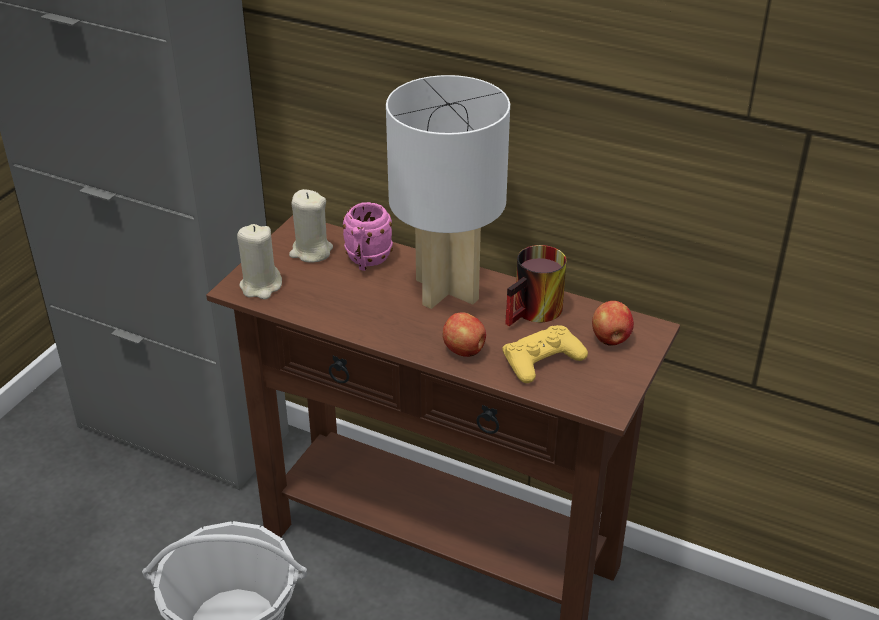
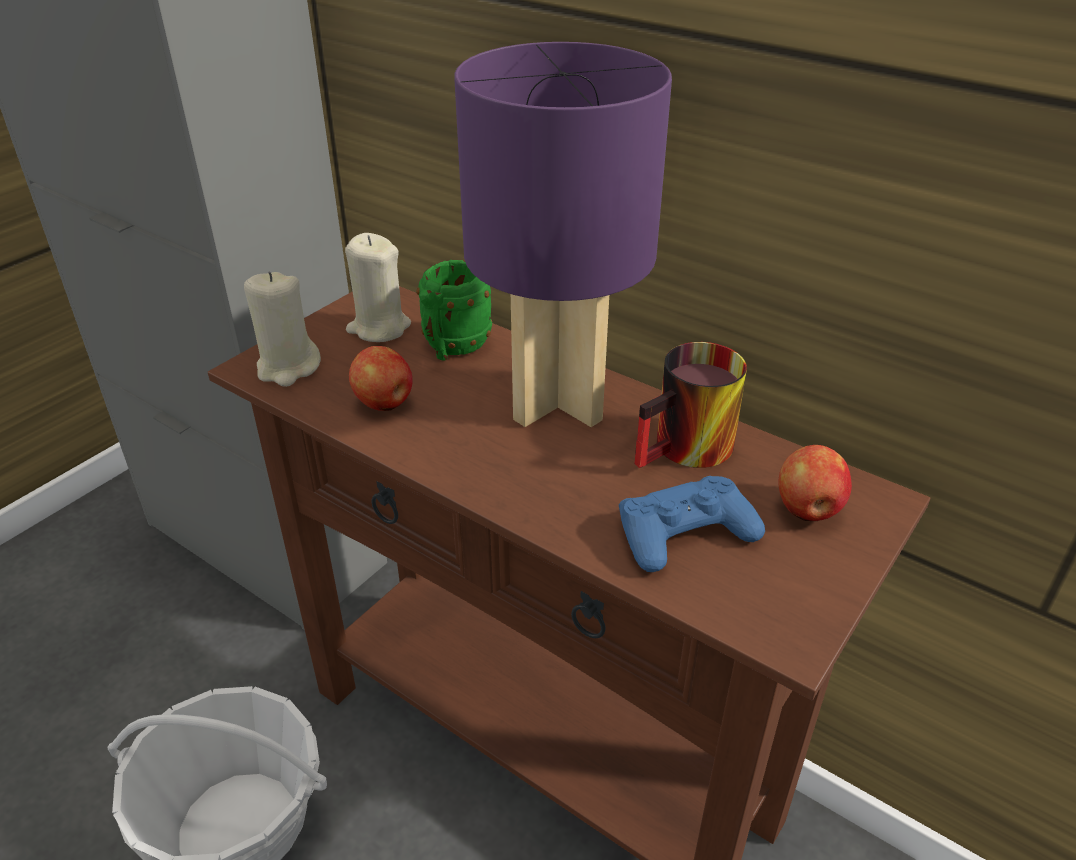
camera: 10 degrees right, 0 degrees up
(366, 261) = (452, 348): pink mug -> green mug
(446, 290) = (556, 402): white table lamp -> purple table lamp
(464, 351) = (559, 501): apple -> apple (384, 403)
(542, 360) = (685, 533): yellow game controller -> blue game controller

